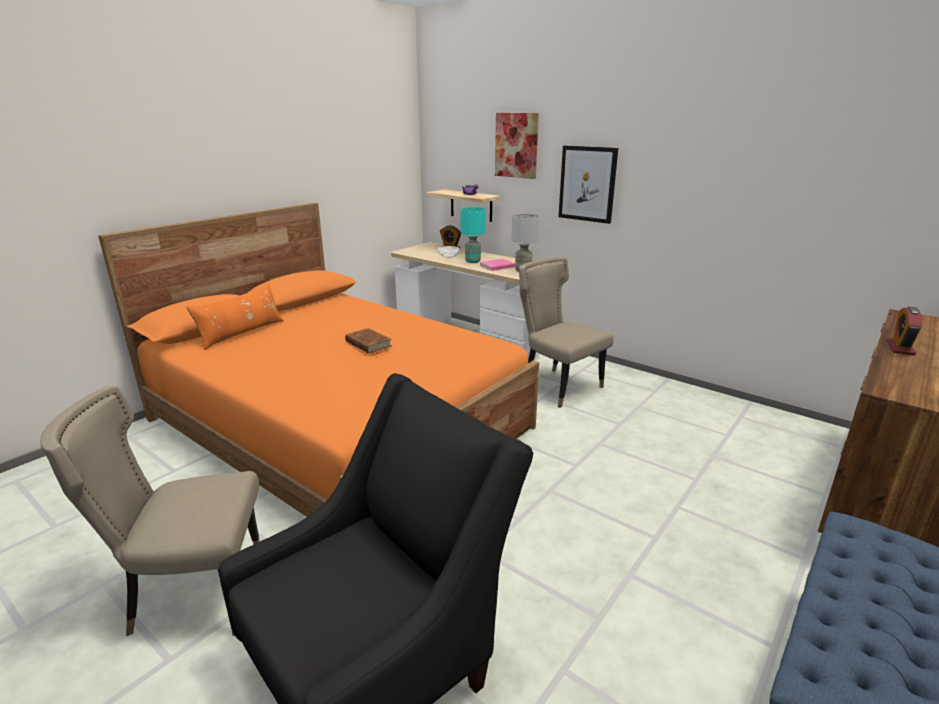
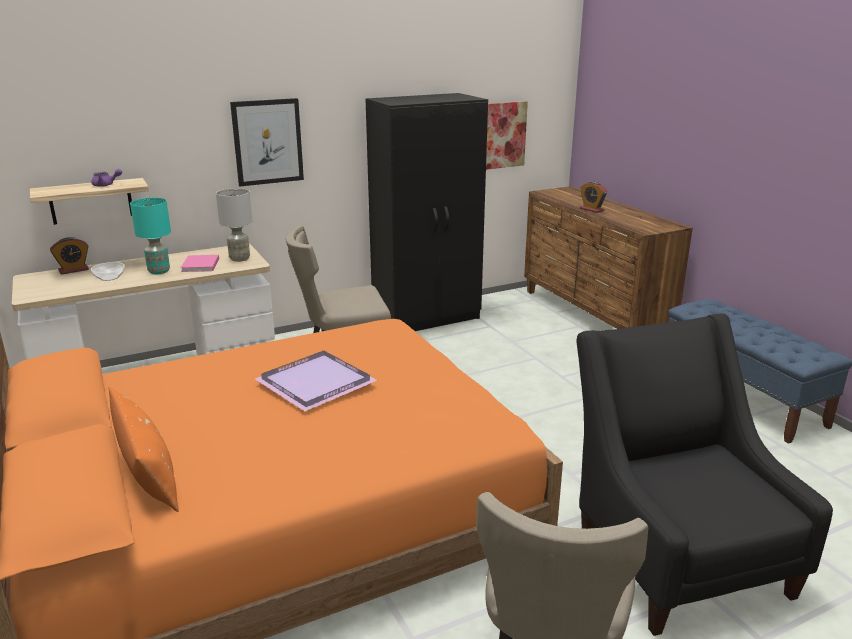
camera: 65 degrees left, 0 degrees up
(368, 344) = (315, 384): brown book -> purple tray
(516, 145) = (158, 109): picture -> picture (502, 135)
(690, 398) = (427, 318): none -> black wardrobe

